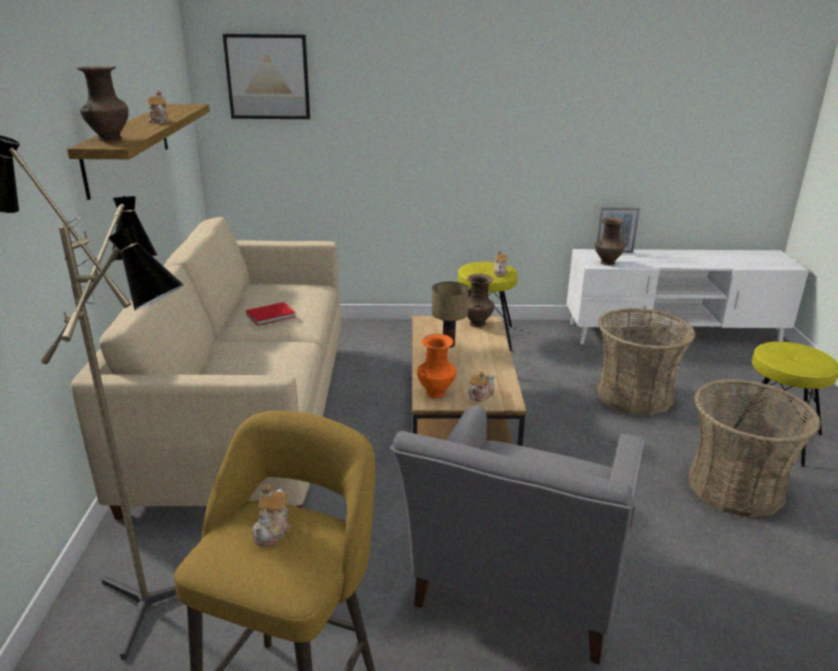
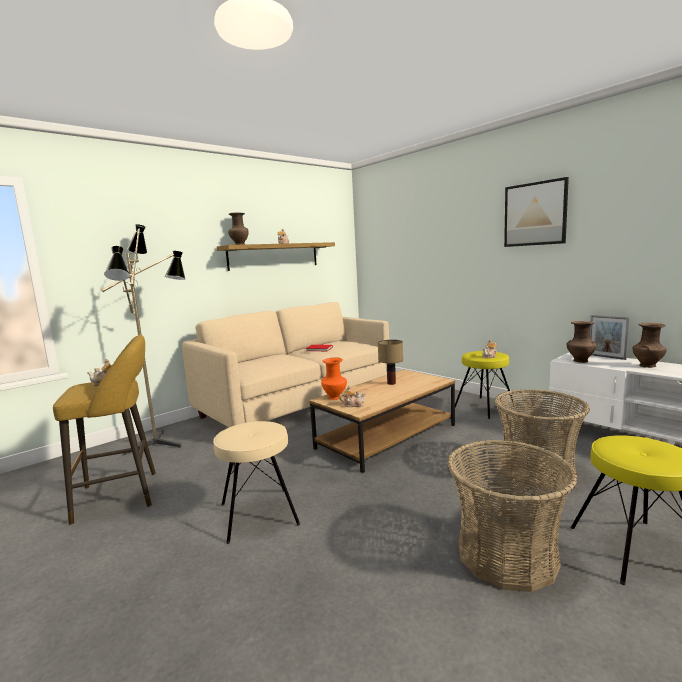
camera: 50 degrees right, 15 degrees down
(268, 77) = (384, 231): picture -> picture (535, 214)
(477, 323) = (431, 379): brown vase -> brown vase (647, 365)
(518, 589) = (258, 514): grey armchair -> beige stool

